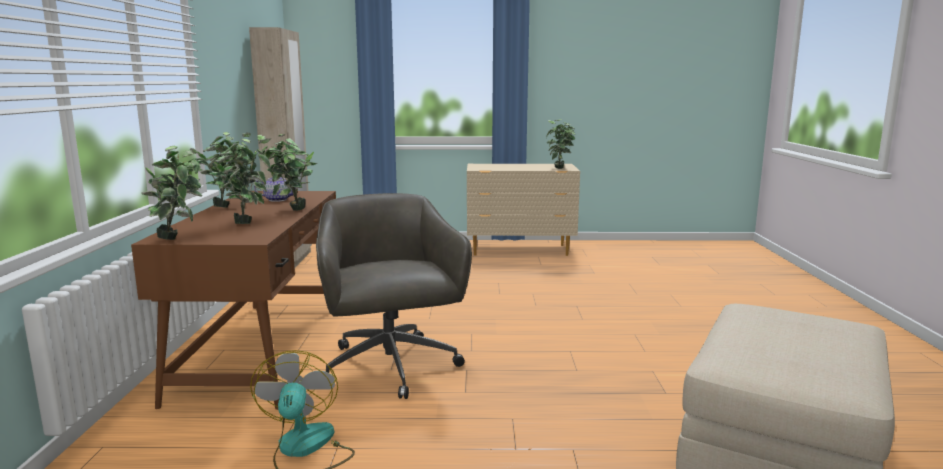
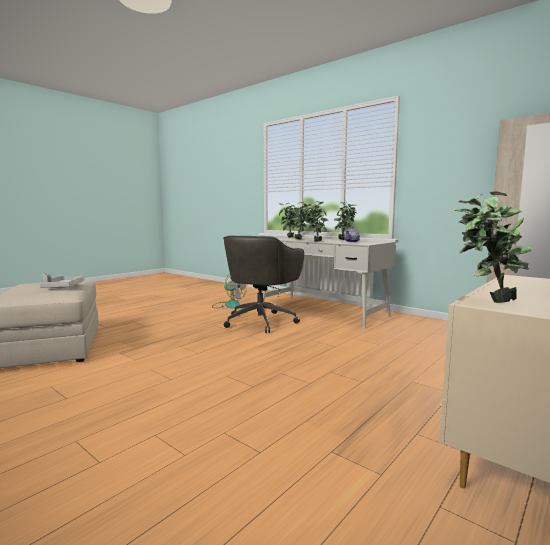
camera: 130 degrees right, 5 degrees down
(265, 348) = (322, 311): brown desk -> white desk
(390, 368) = (261, 321): grey office chair -> grey office chair turned 90 degrees clockwise
(758, 331) = (63, 287): none -> grey tray

